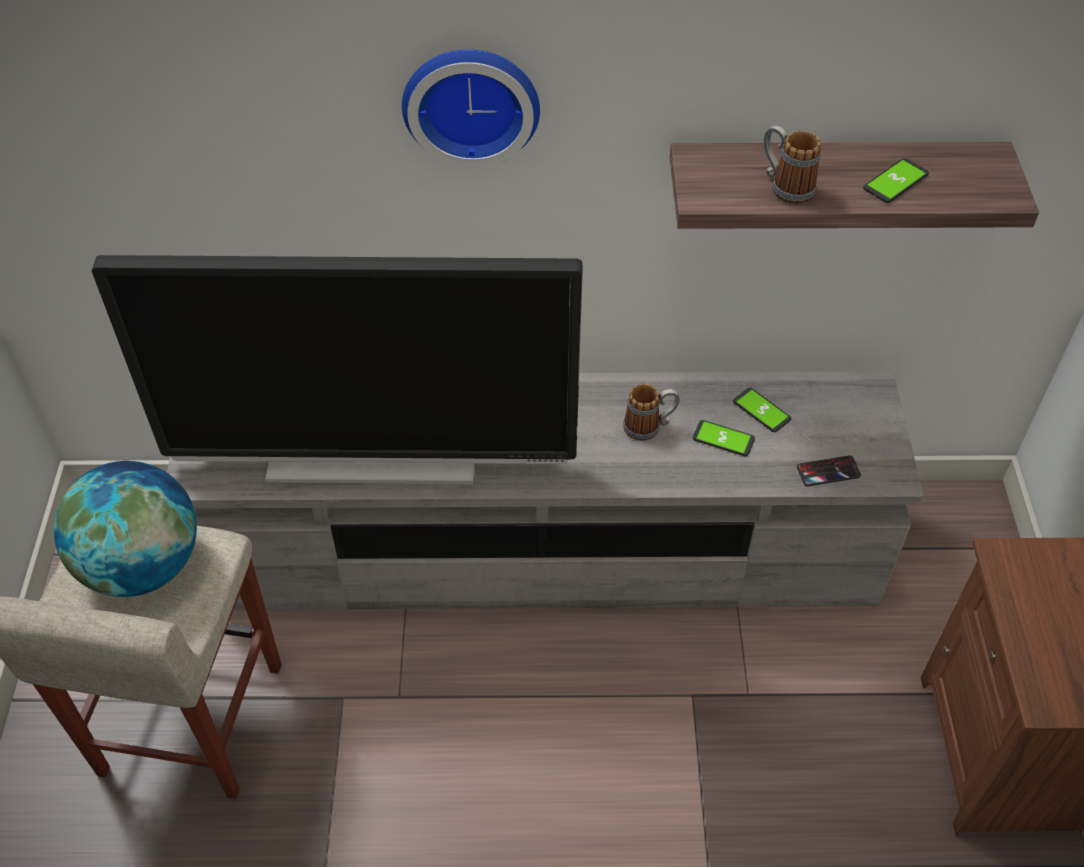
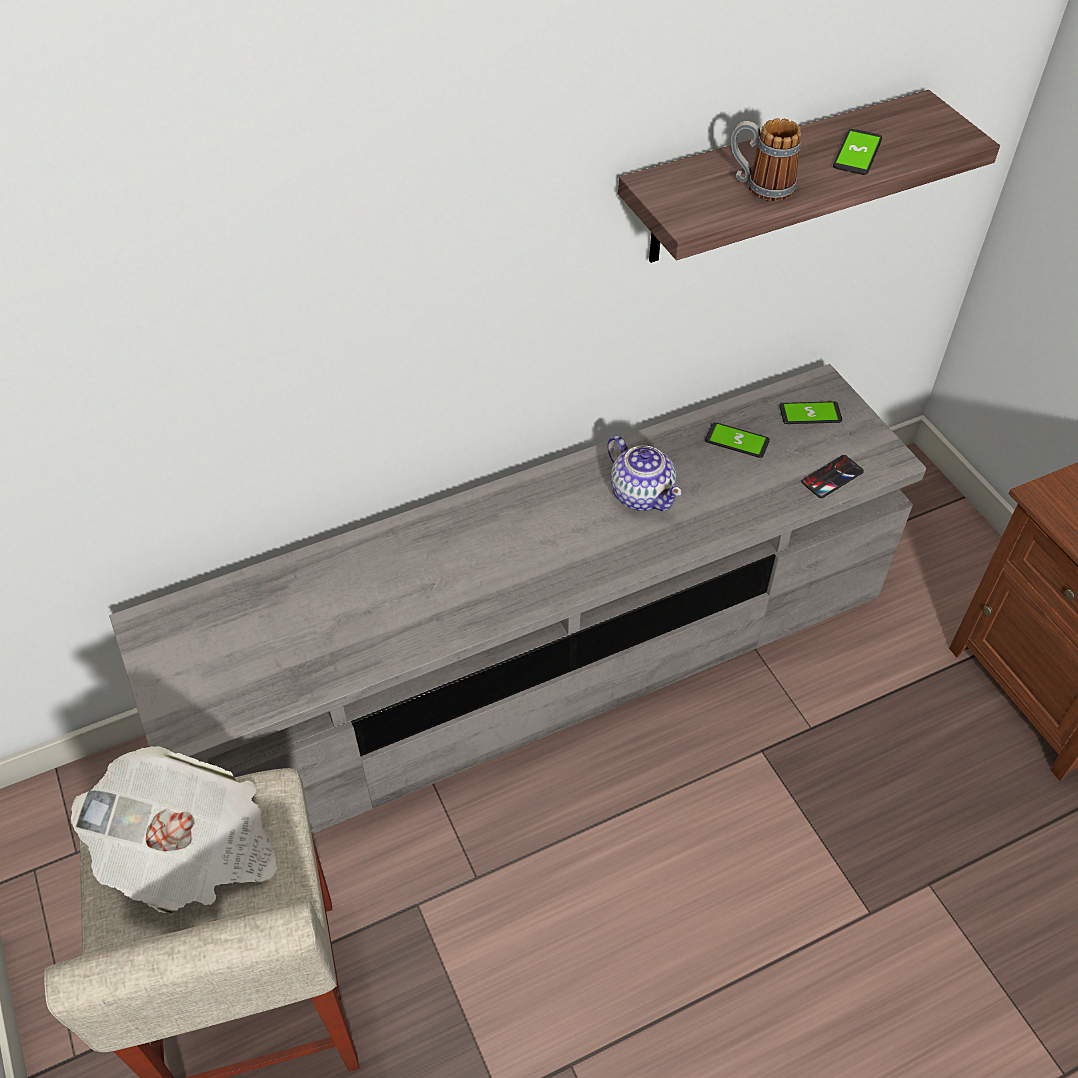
camera: 25 degrees left, 0 degrees up
(143, 566) = (192, 850): globe -> newspaper
(373, 458) = (376, 629): television -> none
(471, 101) = (408, 183): wall clock -> none
(649, 426) = (641, 494): mug -> teapot
(723, 439) = (718, 481): phone -> phone (810, 414)

